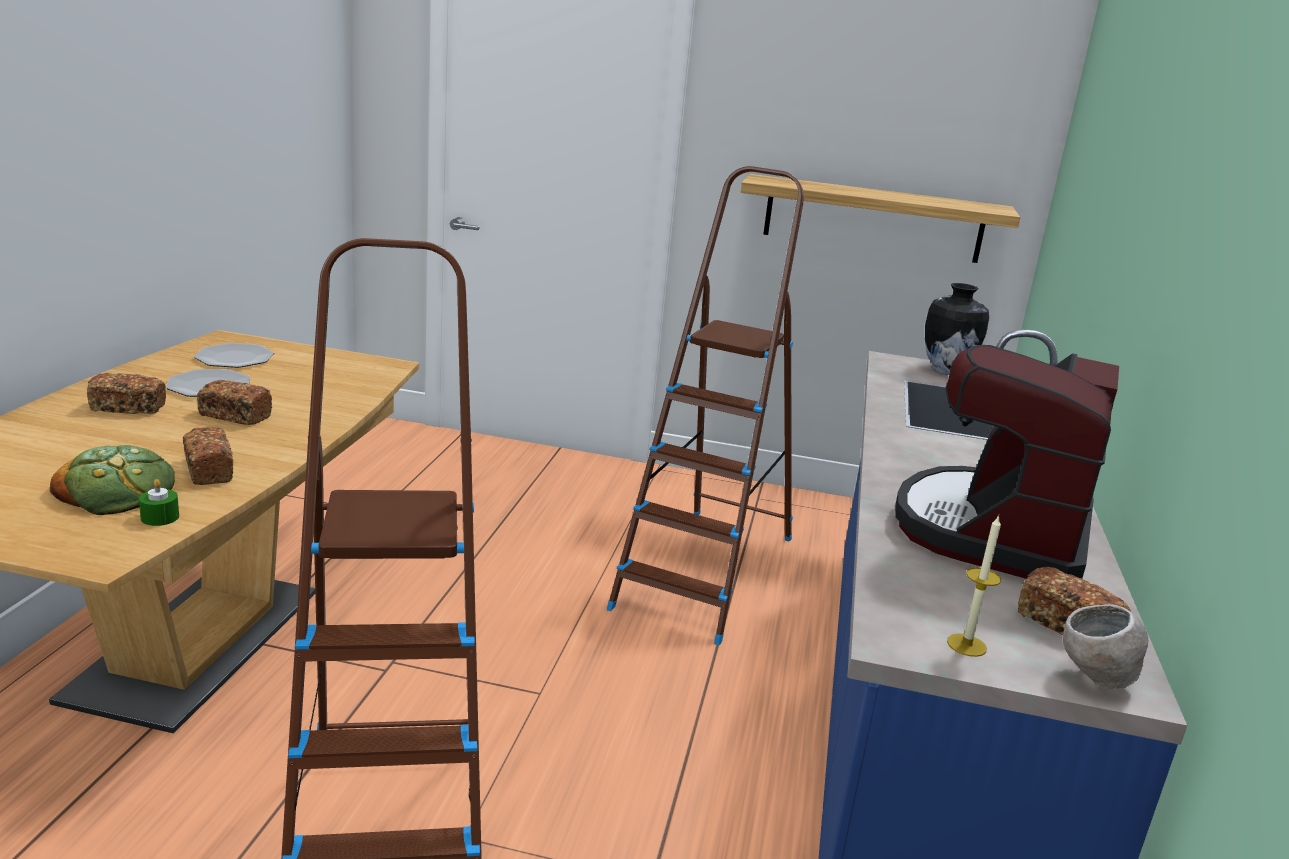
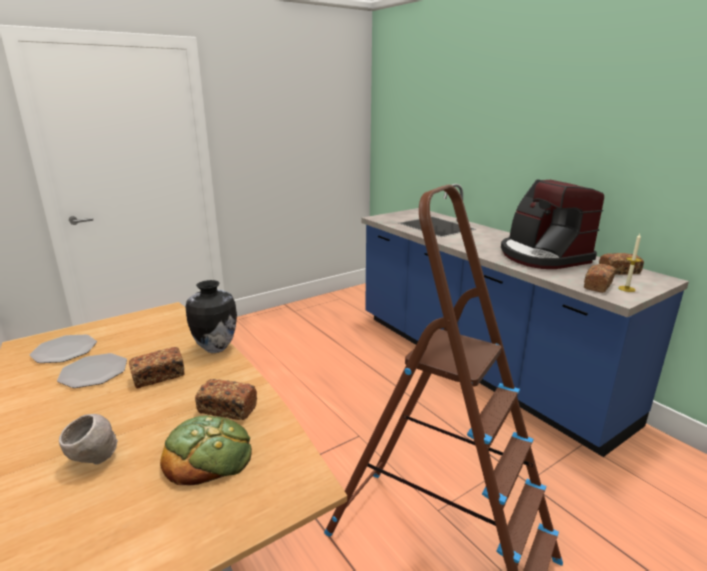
camera: 45 degrees left, 0 degrees up
(129, 407) = (75, 413): bread -> bread (597, 285)
(160, 517) = (274, 447): green candle -> none
(706, 572) = (327, 349): brown step ladder -> none
(873, 219) = (307, 160): shelf -> none
(945, 370) = (397, 215): vase -> vase (215, 348)
(1095, 680) = (657, 281): grey bowl -> grey bowl (94, 460)

